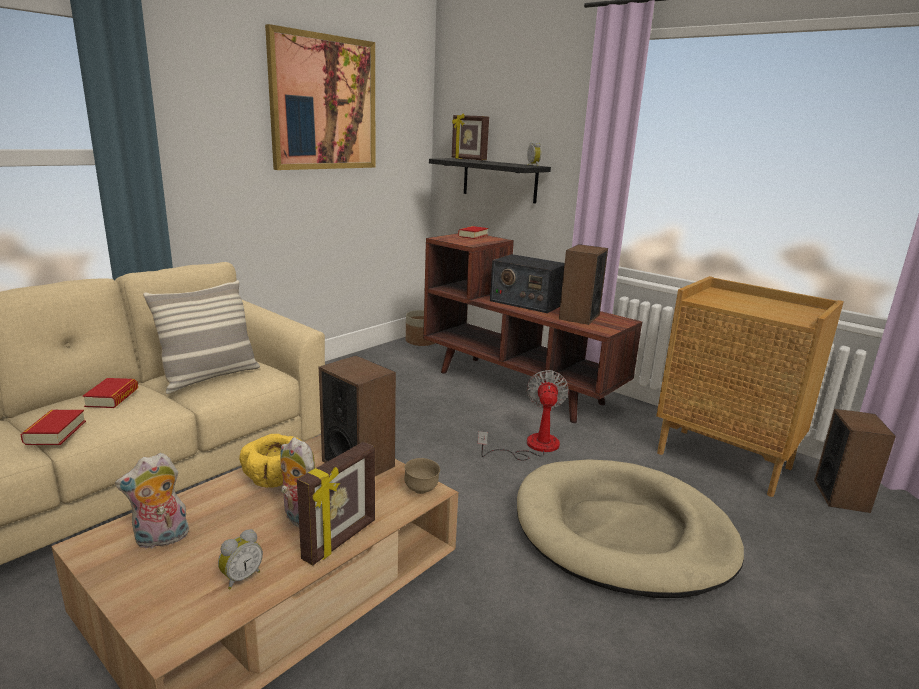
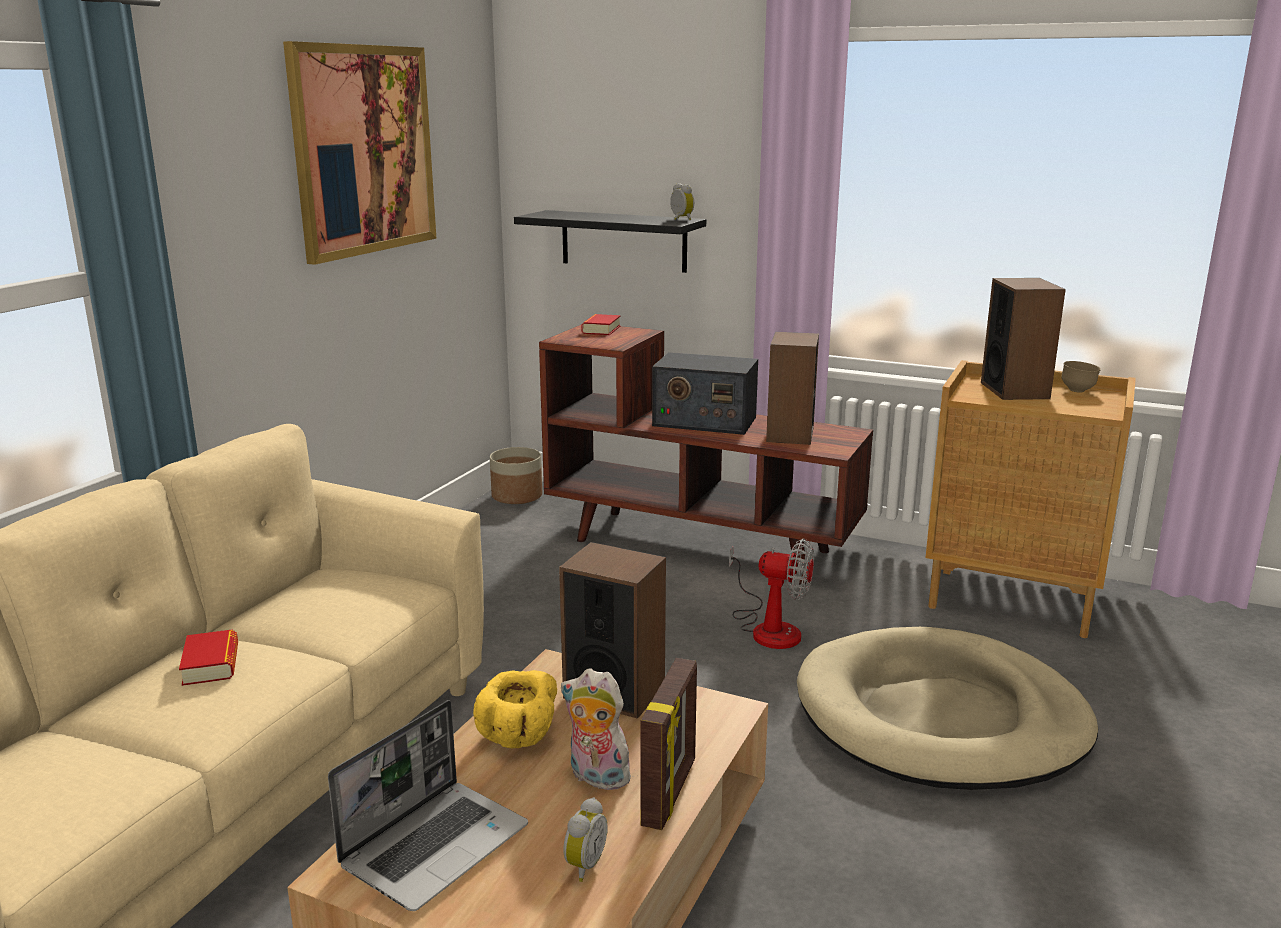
camera: 15 degrees left, 0 degrees up
(55, 432) = (178, 731): book -> none
(161, 540) = (436, 845): plush toy -> laptop
(210, 377) = (328, 607): pillow -> none
(421, 491) = (722, 711): brown bowl -> brown bowl (1078, 391)
(468, 159) = (571, 213): picture frame -> none
(532, 446) = (769, 628): fan -> fan turned 120 degrees clockwise
(841, 496) = (1160, 621): speaker -> speaker (1015, 390)

